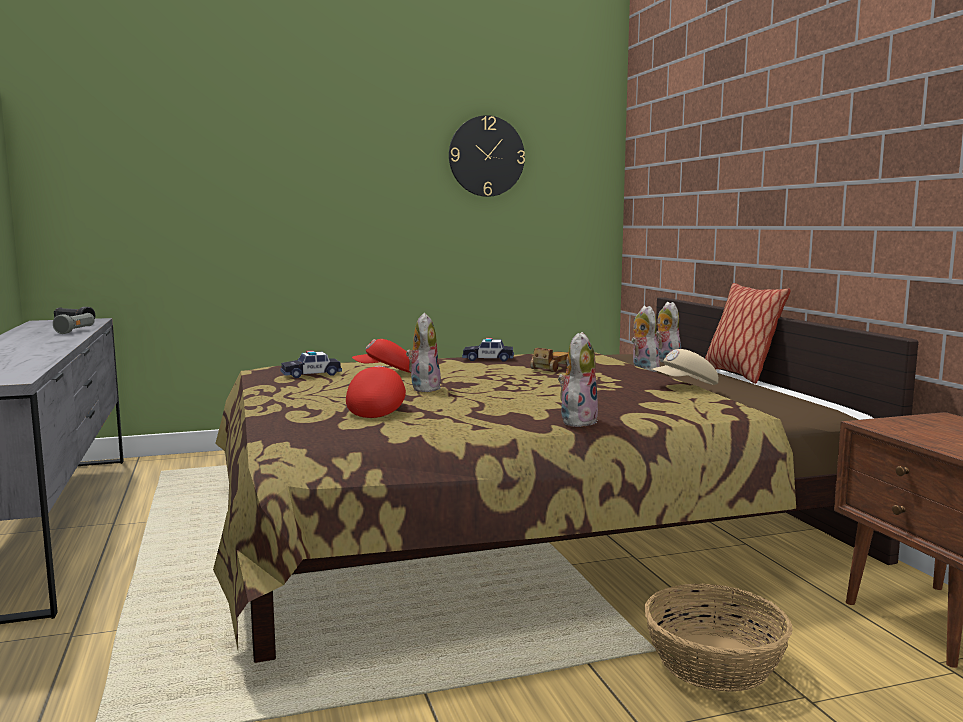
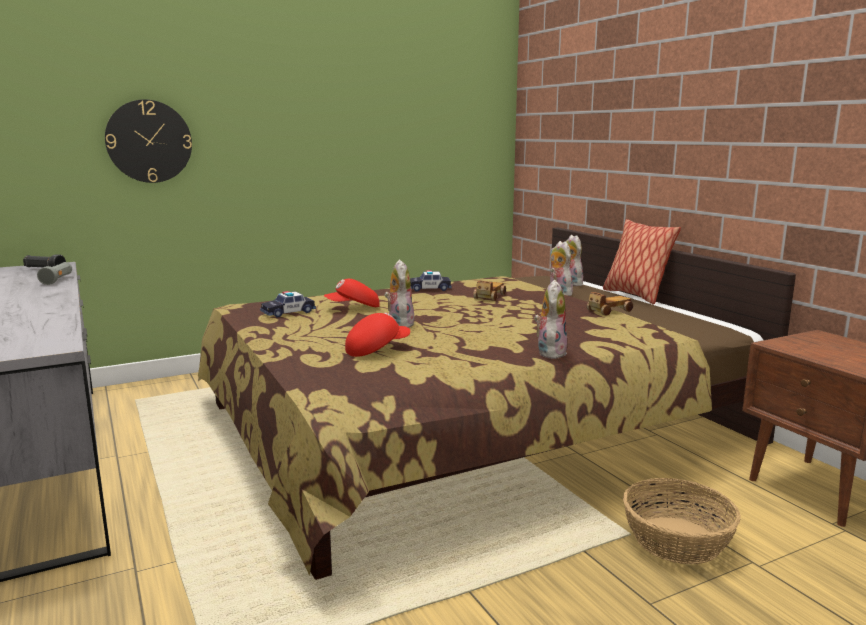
camera: 10 degrees left, 5 degrees up
(376, 409) = (376, 349): red cap -> red cap turned 60 degrees clockwise
(486, 156) = (404, 105): wall clock -> wall clock (149, 141)
(685, 385) = (608, 311): beige cap -> toy car

